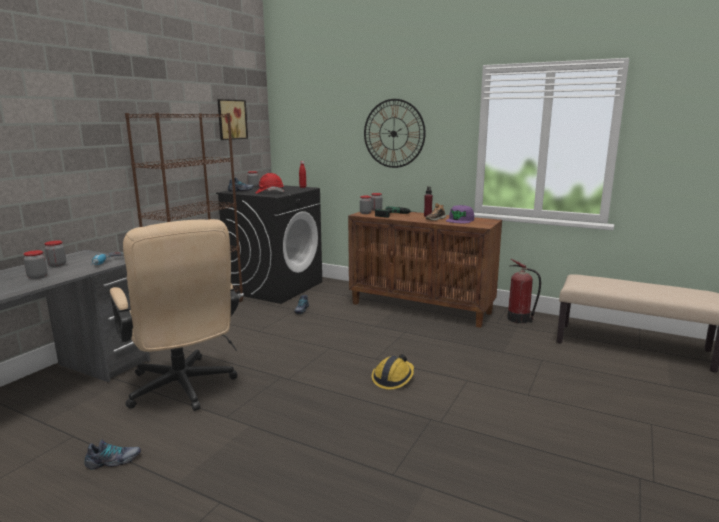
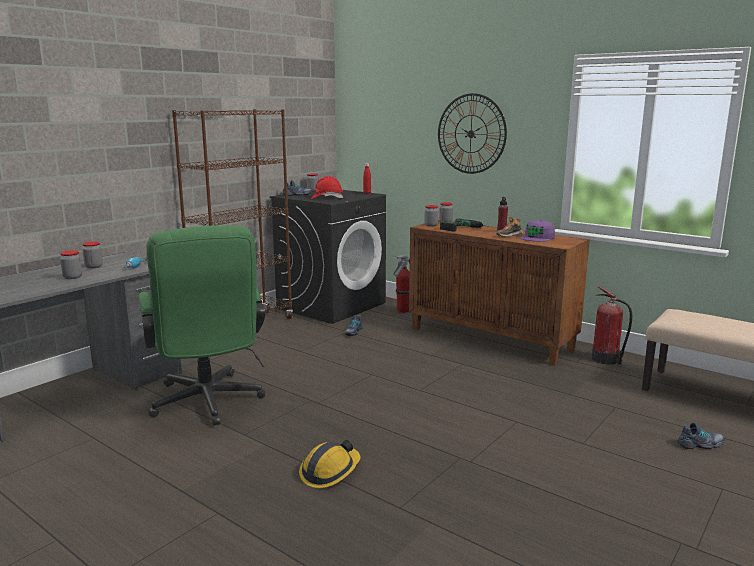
camera: 10 degrees right, 0 degrees up
(113, 461) = (126, 464): shoe -> shoe (701, 444)
(183, 390) = (208, 404): beige office chair -> green office chair
(231, 119) = (290, 115): picture -> none
(339, 288) = (403, 311): none -> fire extinguisher
(393, 378) = (432, 412): hard hat -> hard hat (330, 471)

